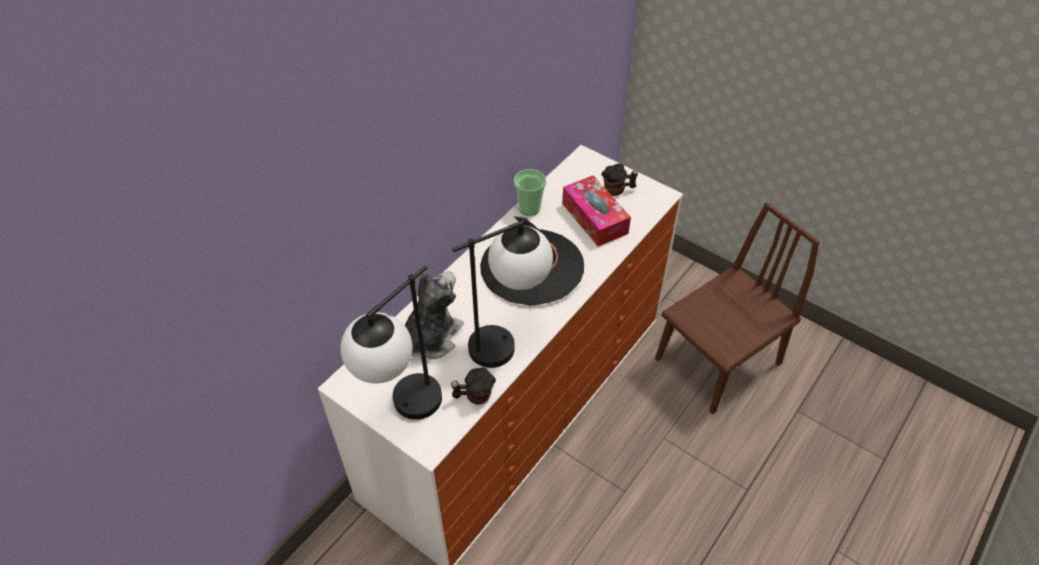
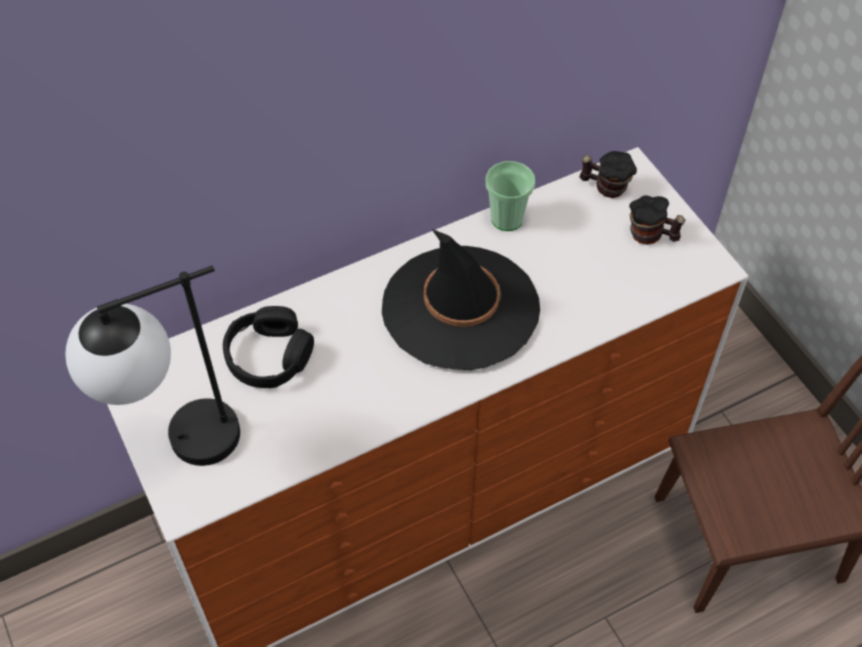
camera: 25 degrees right, 5 degrees up
(431, 337) = (269, 356): plush toy -> black headphones
(474, 396) = (278, 462): mug -> mug (605, 187)
(508, 340) = (367, 402): table lamp -> none
(594, 218) = (591, 267): tissue box -> none

